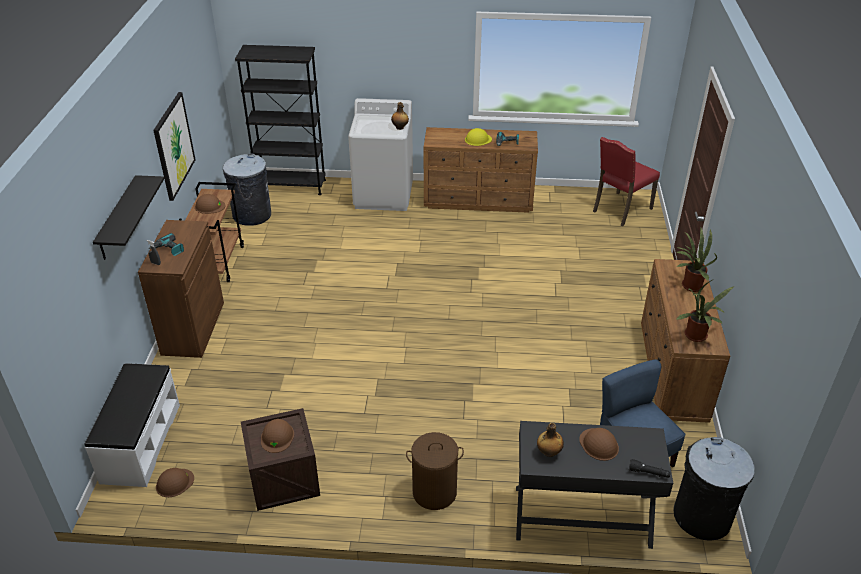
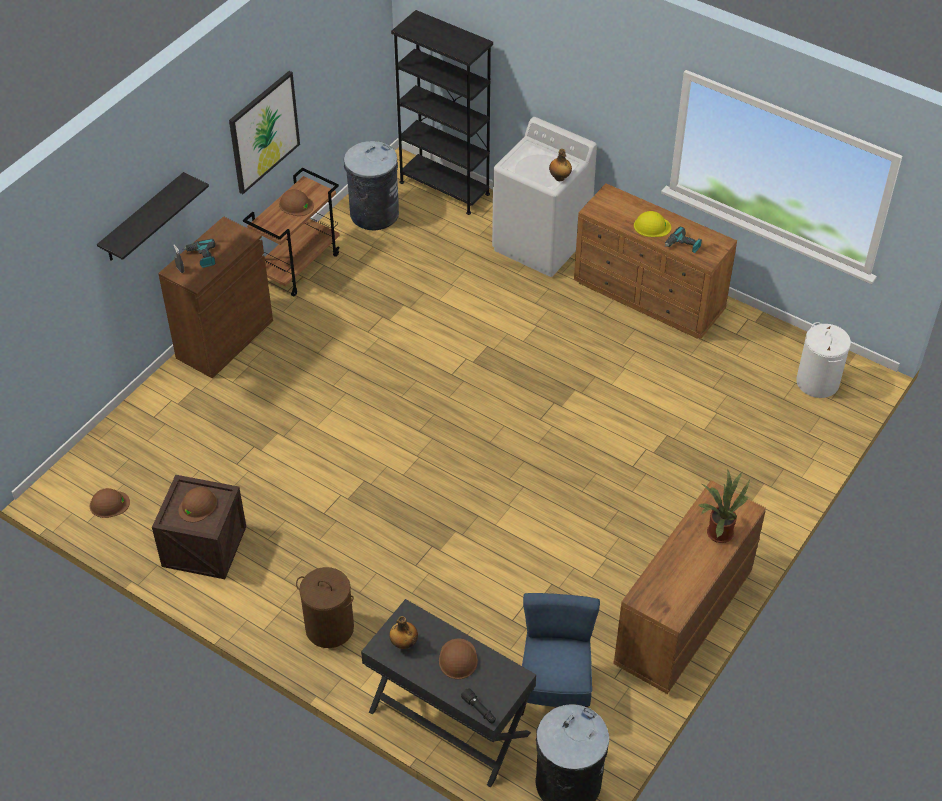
camera: 30 degrees right, 10 degrees up
(140, 443) = (104, 448): white bench -> none
(620, 210) = (817, 382): red chair -> white laundry basket
(697, 337) = (663, 595): potted plant -> none

